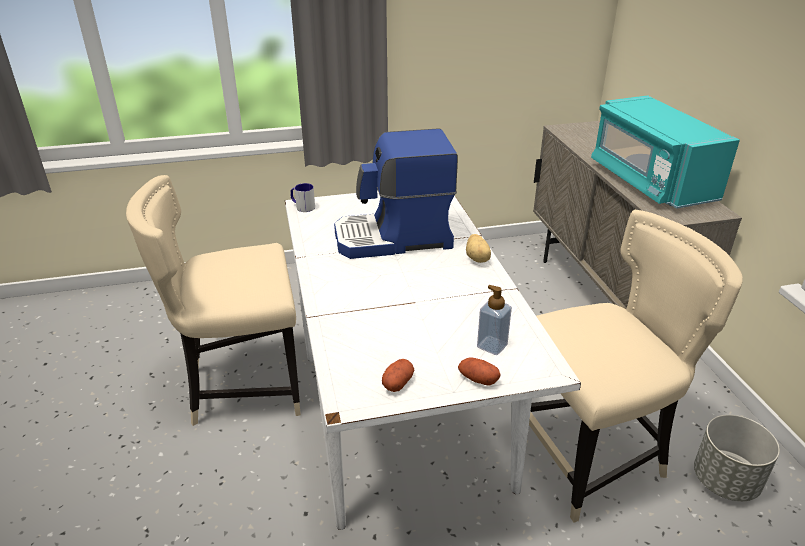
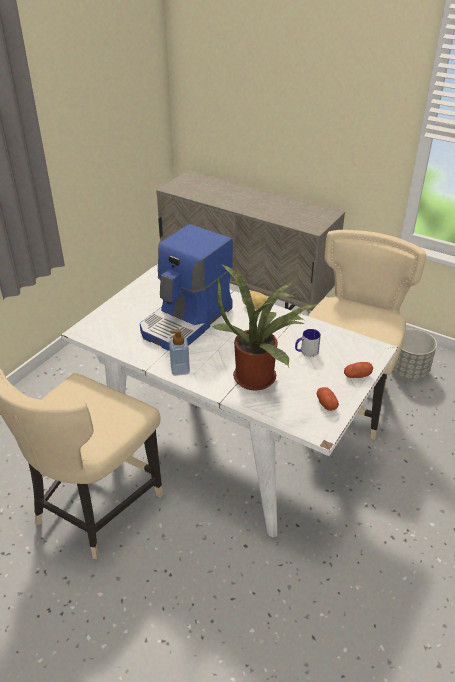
camera: 45 degrees left, 5 degrees up
(302, 207) = (85, 332): mug -> mug (306, 352)
(377, 317) = (258, 376): none -> potted plant
(492, 346) = (337, 354): soap dispenser -> soap dispenser (180, 370)
(649, 181) = (274, 207): turquoise microwave -> none

